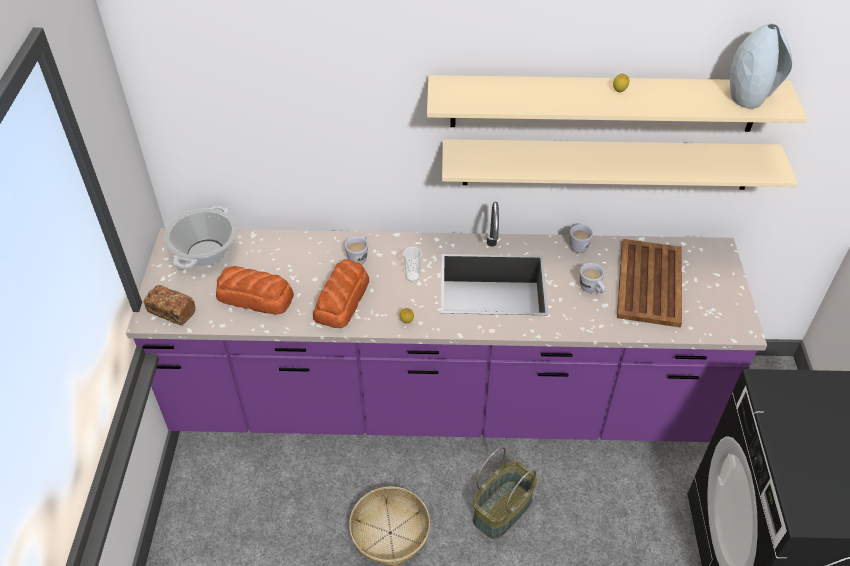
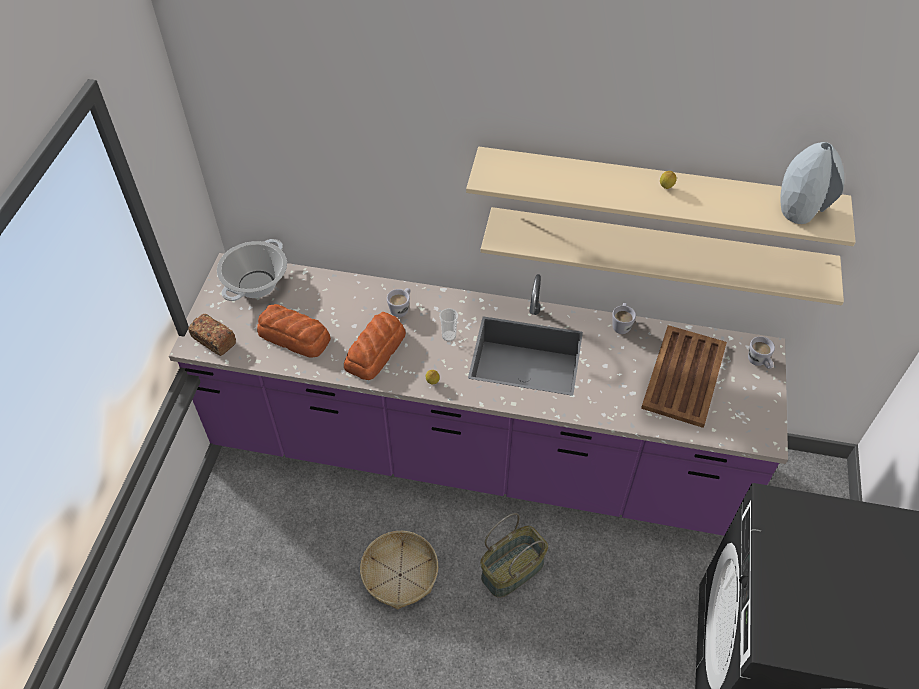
camera: 10 degrees right, 5 degrees up
(591, 290) = (623, 375): white mug -> white mug (759, 363)

